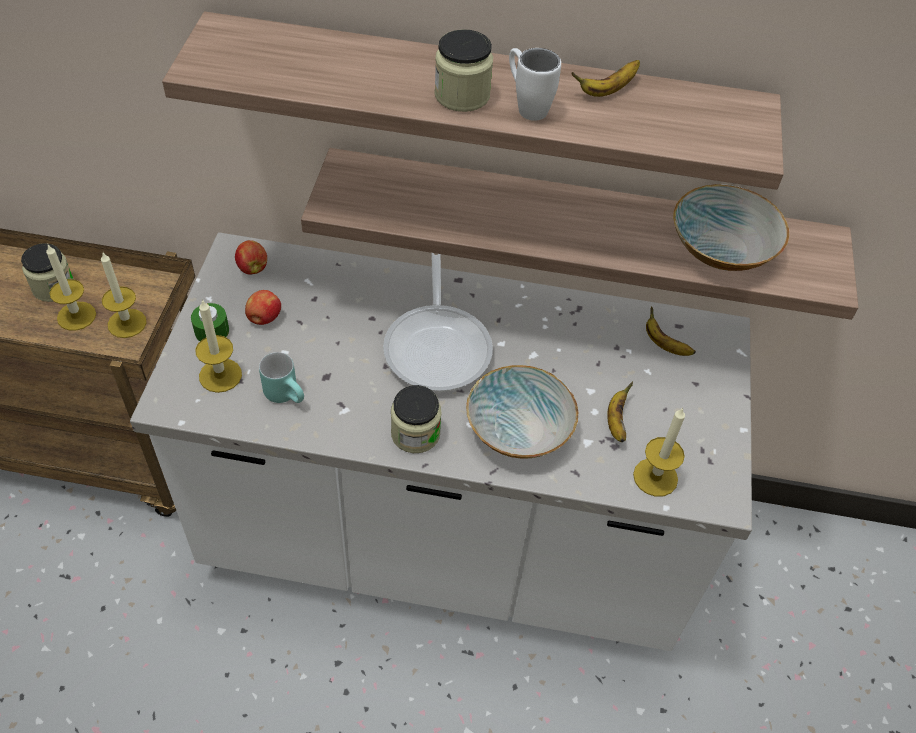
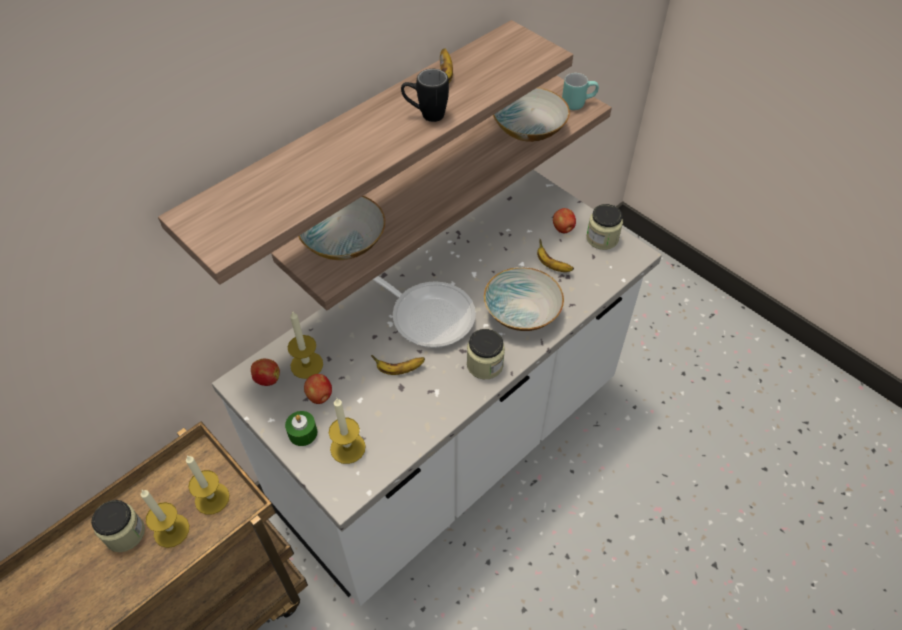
camera: 50 degrees left, 0 degrees up
(287, 394) = (397, 416): turquoise mug -> turquoise mug (577, 102)
(390, 189) = (343, 242): none -> bowl
(462, 95) = (388, 136): jar -> jar (602, 238)
(526, 106) = (425, 115): white mug -> black mug
(655, 477) = (601, 272): candle -> candle (306, 365)
(664, 344) = (517, 212): banana -> banana (399, 370)
(685, 403) = (563, 229): none -> apple

